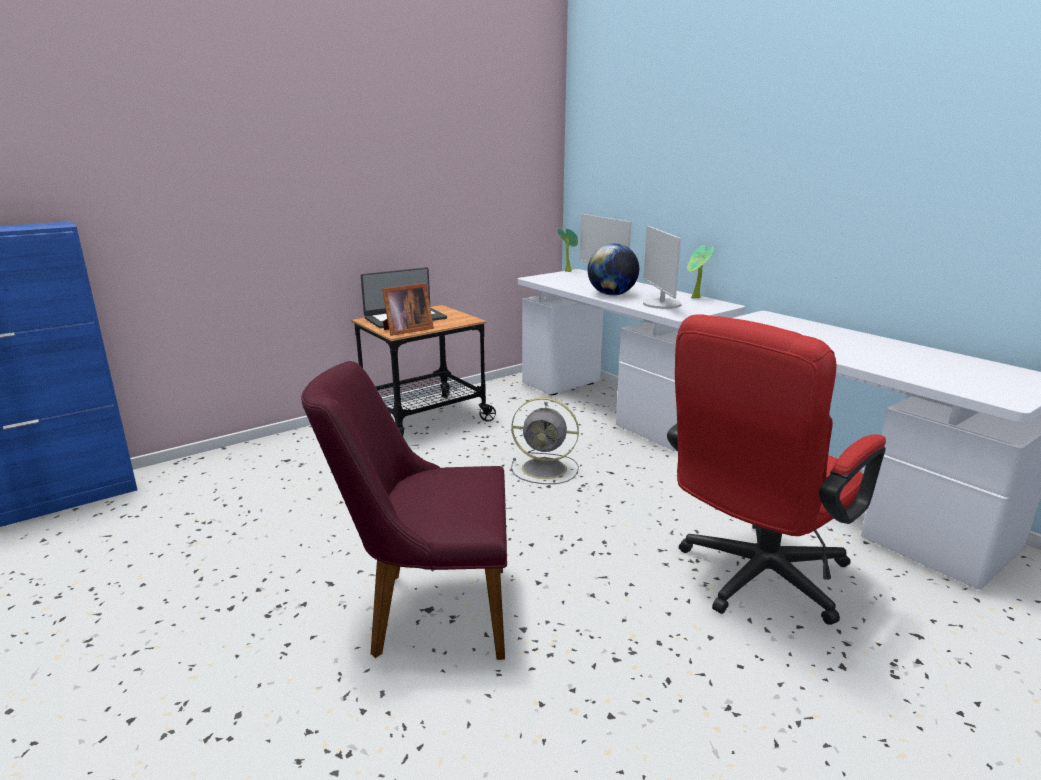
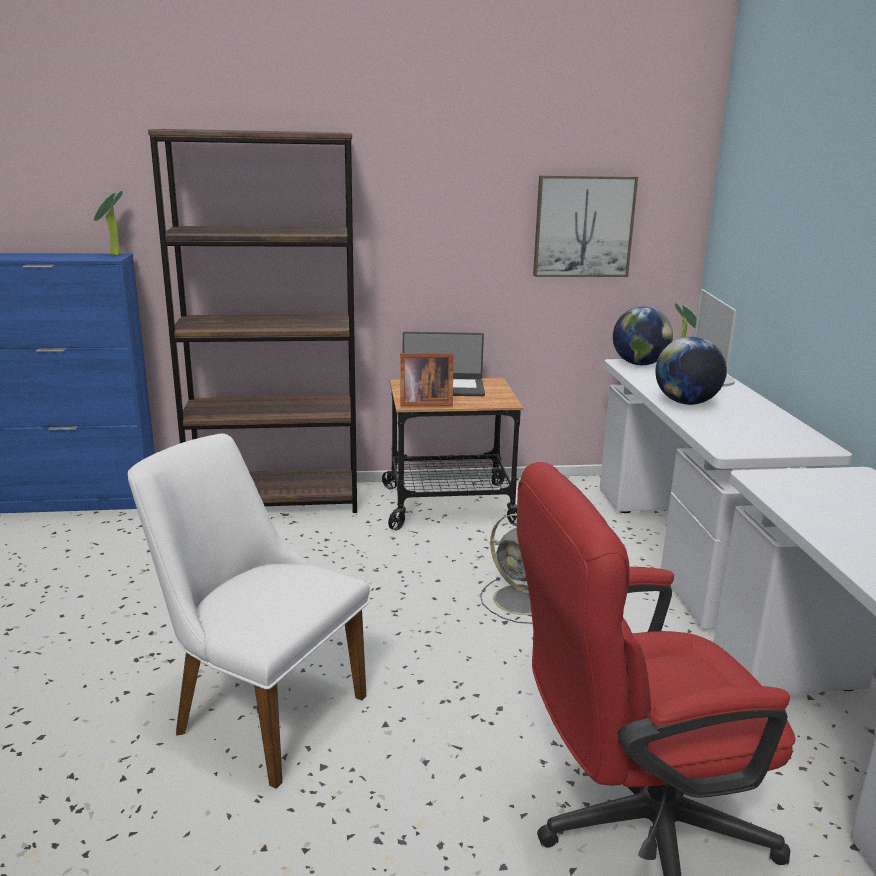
camera: 30 degrees right, 0 degrees up
(266, 452) = (276, 501): none -> brown bookcase
(426, 611) = (257, 710): purple chair -> white chair
(483, 173) = (583, 226): none -> picture
(545, 277) = (639, 364): none -> globe
(661, 304) = (730, 429): monitor -> none
(695, 298) = (795, 429): potted plant -> potted plant (113, 255)

